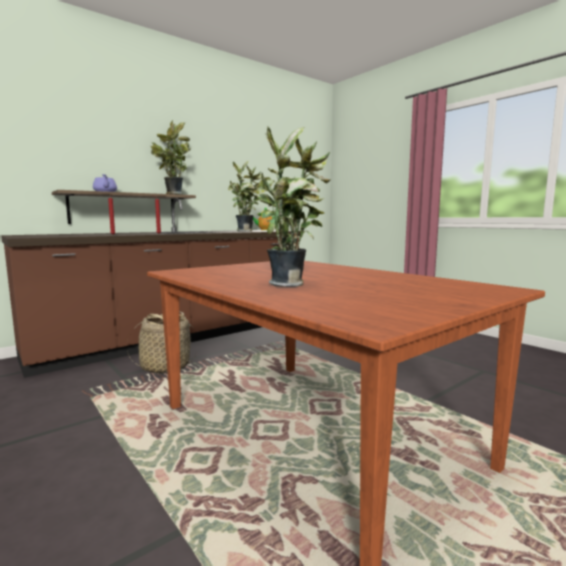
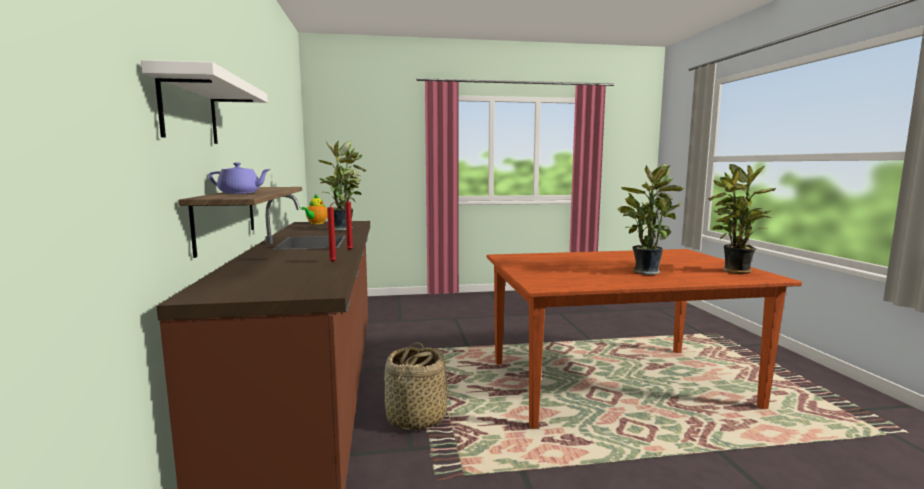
camera: 60 degrees left, 0 degrees up
(74, 146) = (189, 110): none -> white shelf
(172, 195) = (271, 187): potted plant -> potted plant (735, 271)

